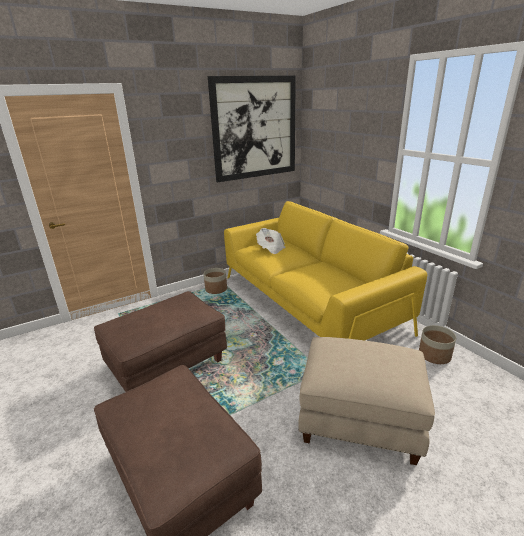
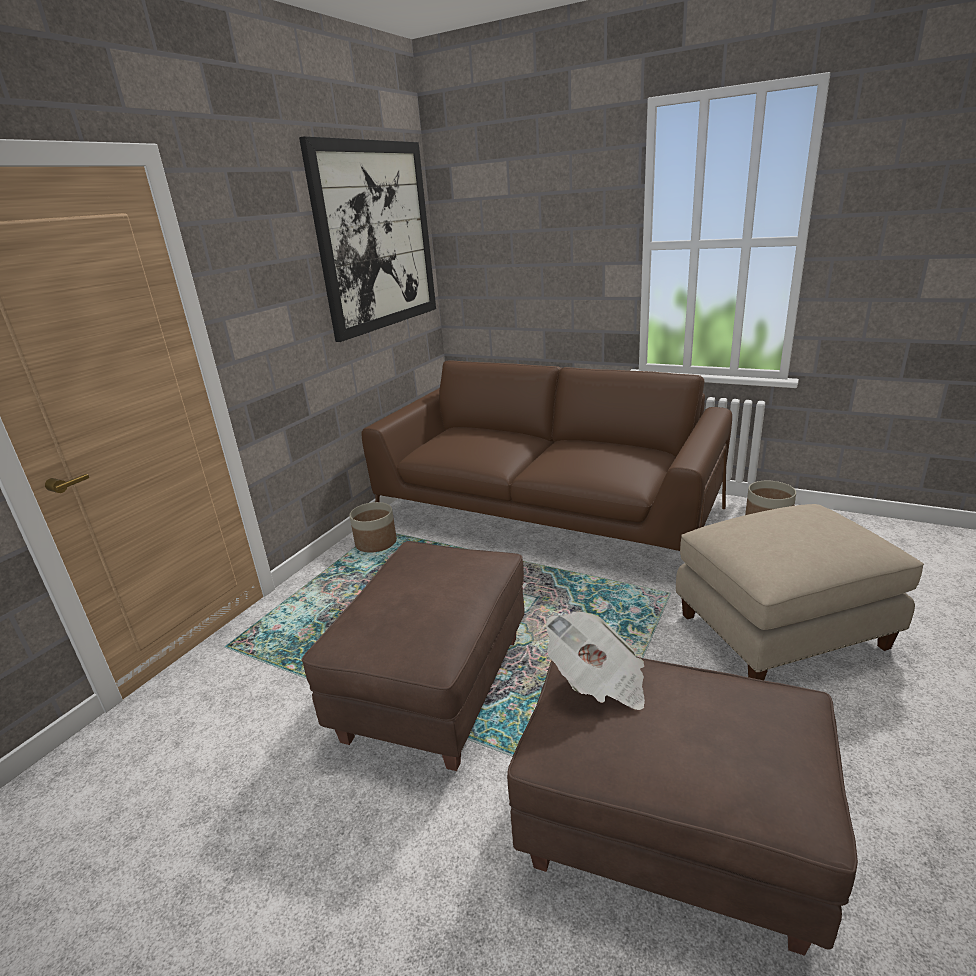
camera: 30 degrees left, 0 degrees up
(271, 248) = (466, 440): newspaper -> newspaper (598, 681)
(308, 302) = (545, 514): yellow sofa -> brown sofa

